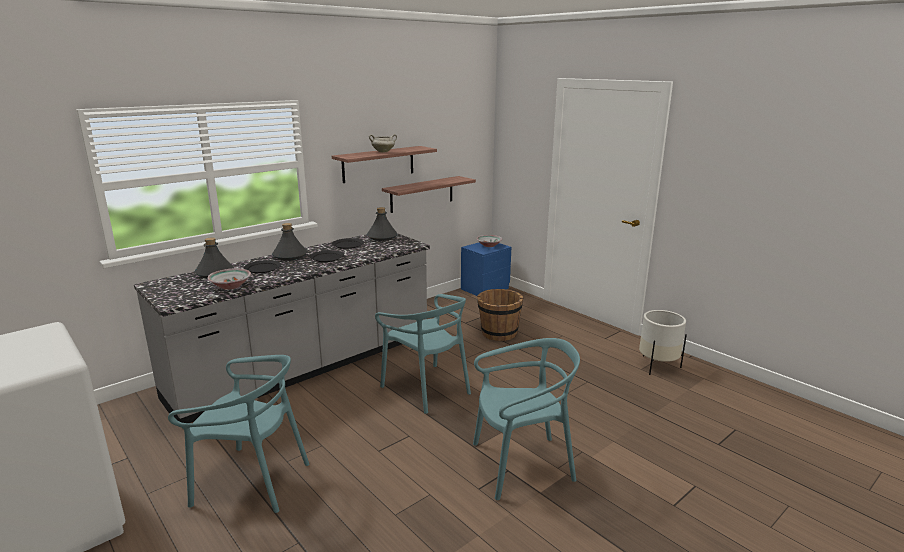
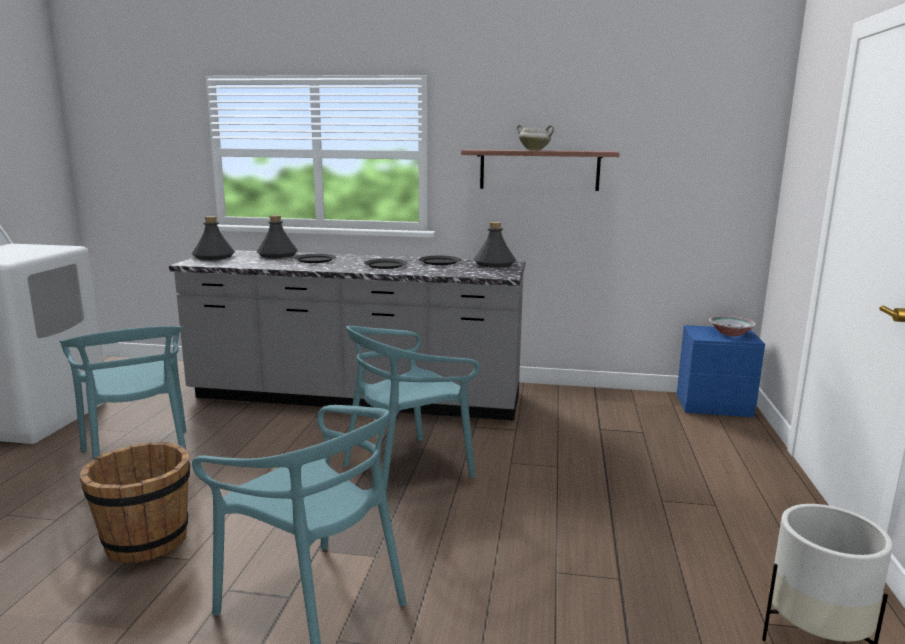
camera: 50 degrees right, 5 degrees down
(230, 286) = (254, 264): bowl -> none
(289, 256) = (365, 258): grey bottle -> grey bottle (214, 257)
(422, 194) = (614, 225): shelf -> none
(427, 388) = (407, 469): turquoise chair -> turquoise chair turned 45 degrees clockwise
(498, 333) = (618, 458): brown bucket -> brown bucket (146, 541)

